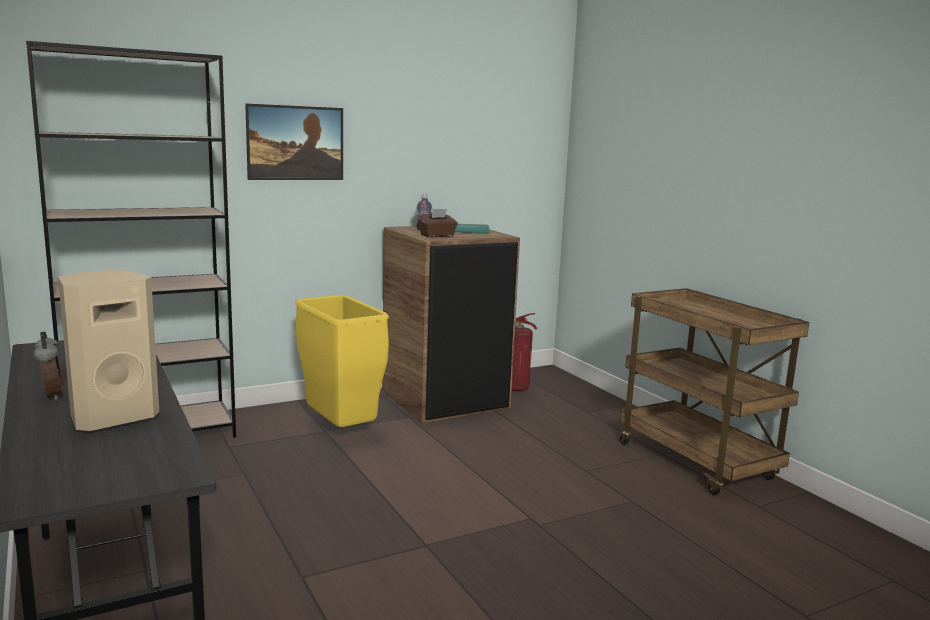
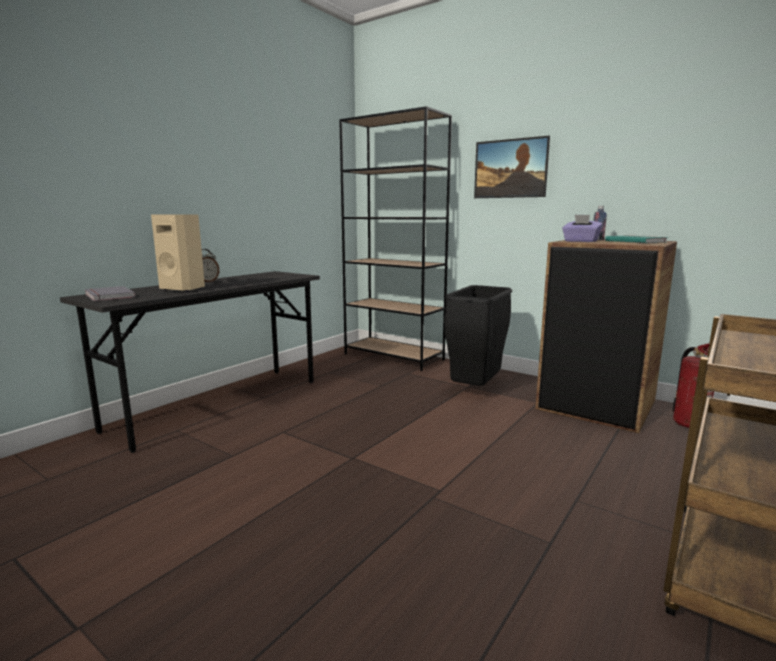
camera: 65 degrees right, 0 degrees up
(82, 476) = (107, 296): none -> grey book
(341, 431) = (476, 390): yellow trash can -> black trash can
(437, 236) = (580, 241): brown tissue box -> purple tissue box

